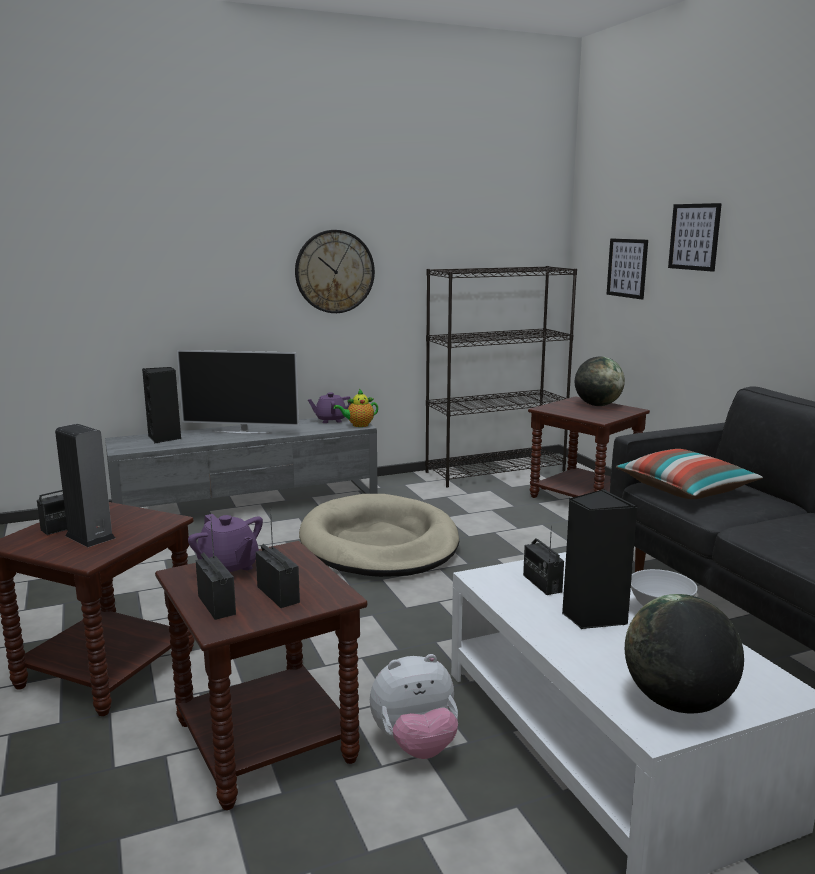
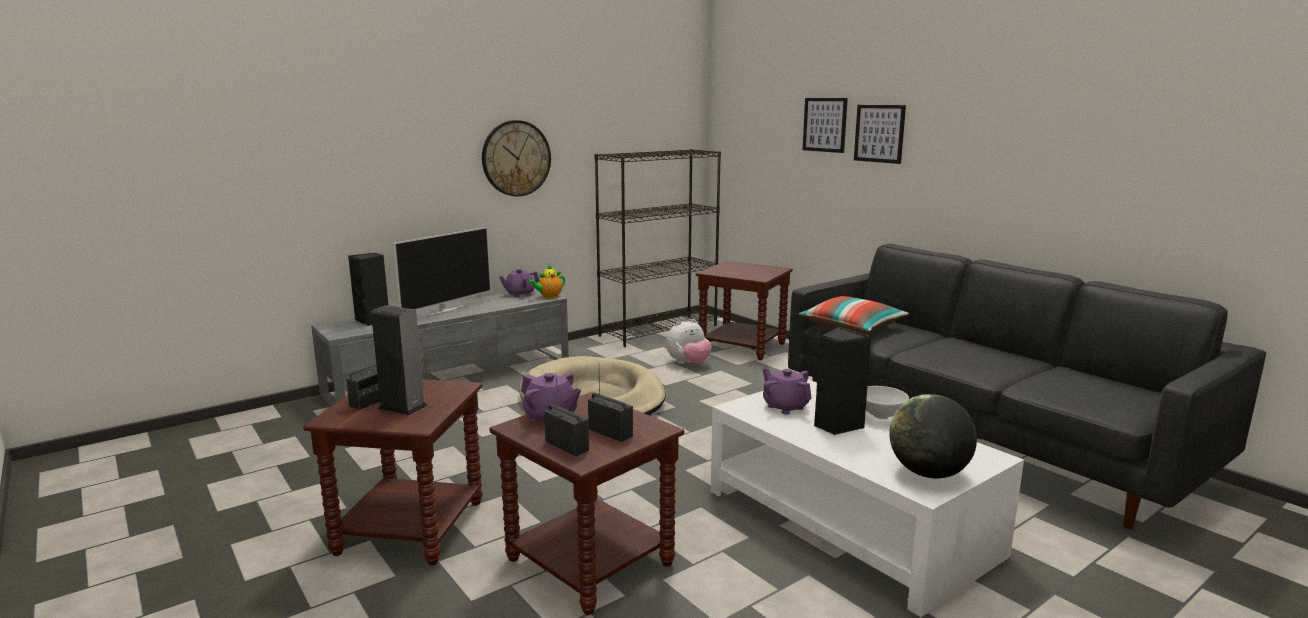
camera: 15 degrees left, 0 degrees up
(242, 432) = (445, 310): television -> television turned 45 degrees counterclockwise
(415, 745) = (711, 545): plush toy -> plush toy (688, 364)
(542, 583) = (785, 407): radio -> purple teapot
(597, 405) = (749, 267): globe -> none
(627, 268) = (764, 150): picture -> picture (879, 133)

